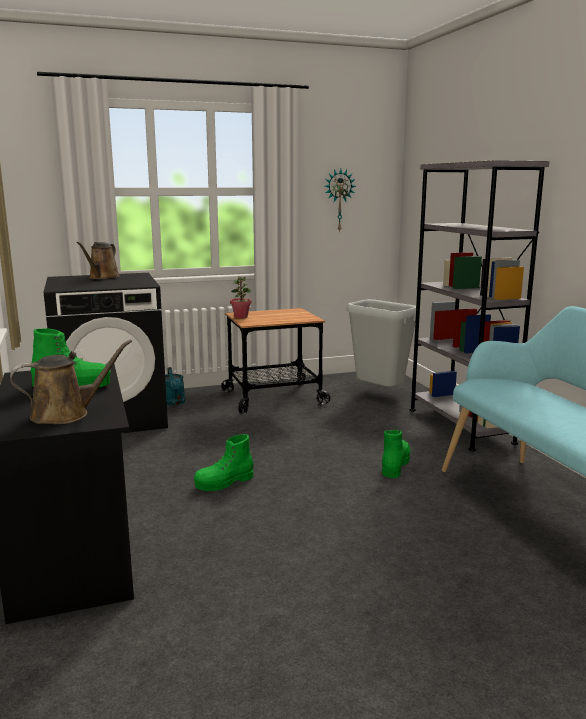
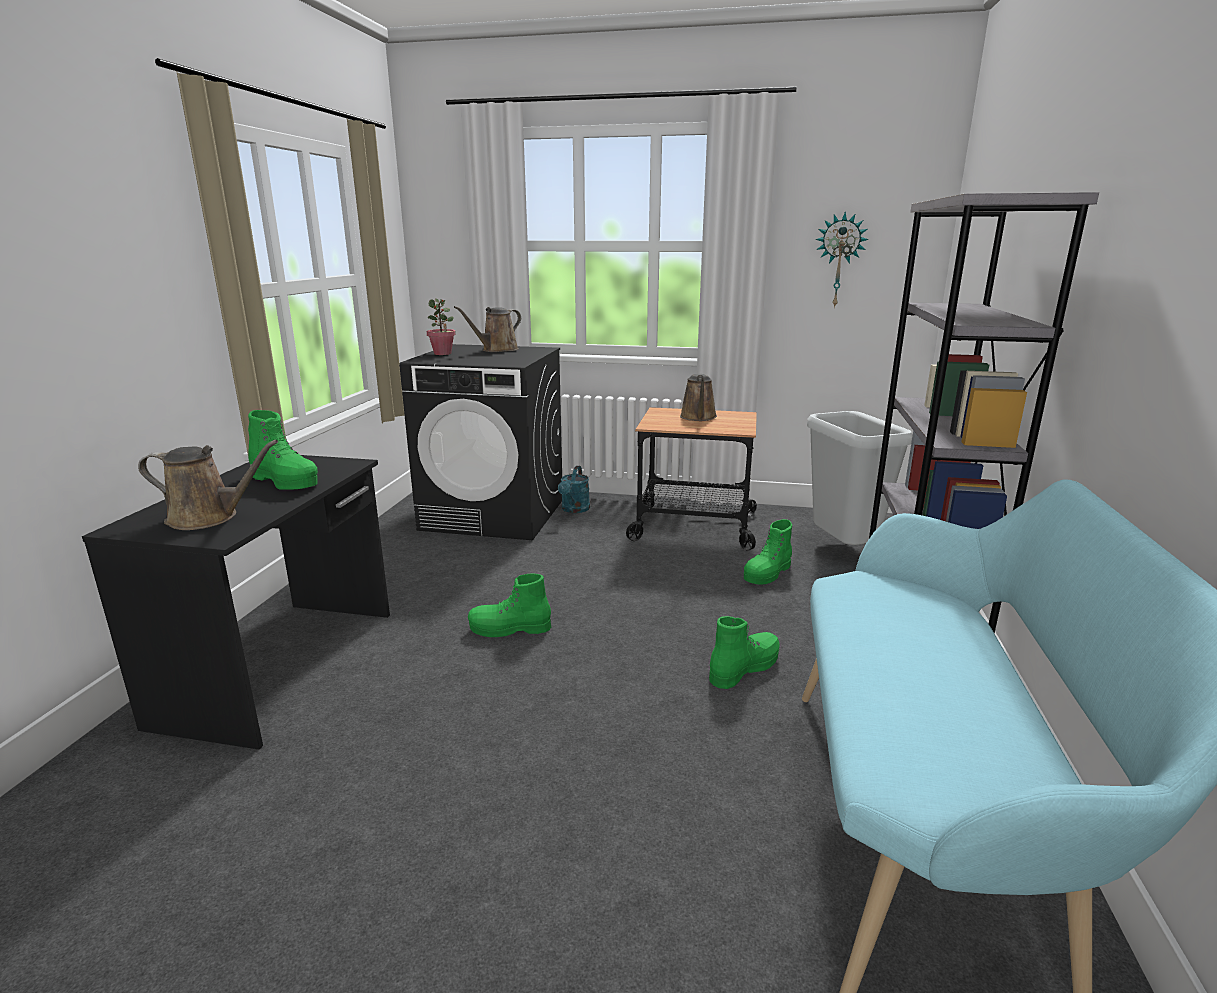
camera: 30 degrees right, 5 degrees up
(241, 317) = (657, 415): potted plant -> potted plant (443, 353)
(271, 315) = (698, 417): none -> brown watering can
(351, 415) = (767, 574): none -> green boot

